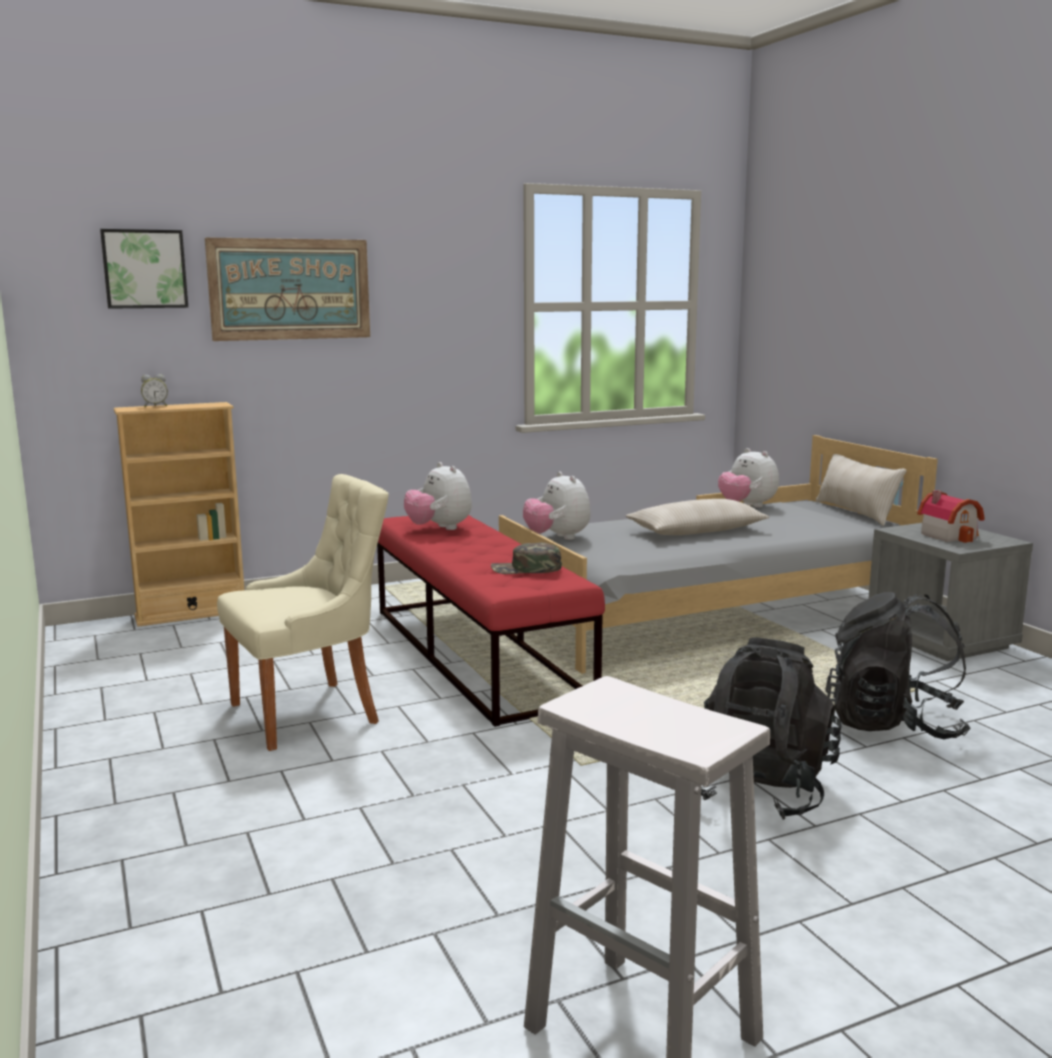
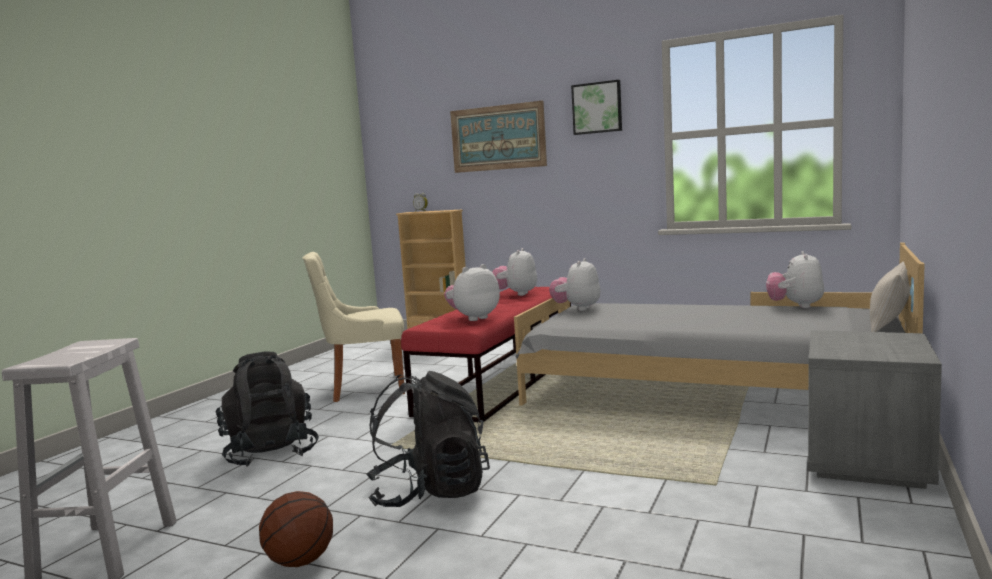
camera: 50 degrees right, 5 degrees down
(144, 269) = (422, 133): picture -> picture (597, 108)
(310, 713) = (364, 388): beige chair -> beige chair turned 150 degrees clockwise
(526, 569) = (473, 318): green cap -> plush toy
(696, 531) = (681, 316): beige pillow -> none
(854, 904) = (299, 561): none -> basketball
(893, 725) = (621, 497): black backpack -> black backpack (270, 454)
(950, 535) = (866, 344): toy house -> none

